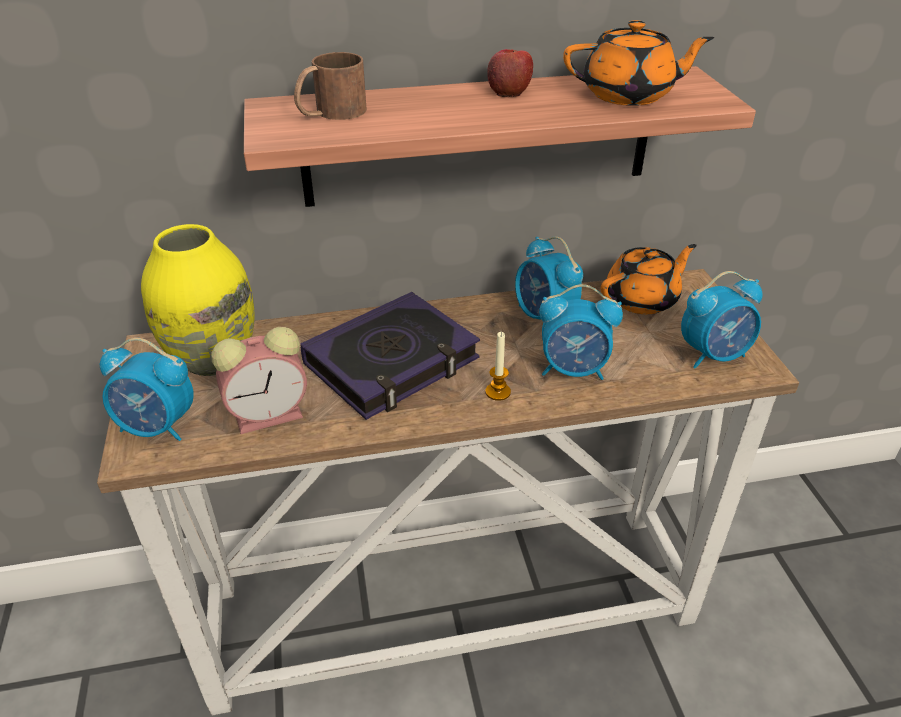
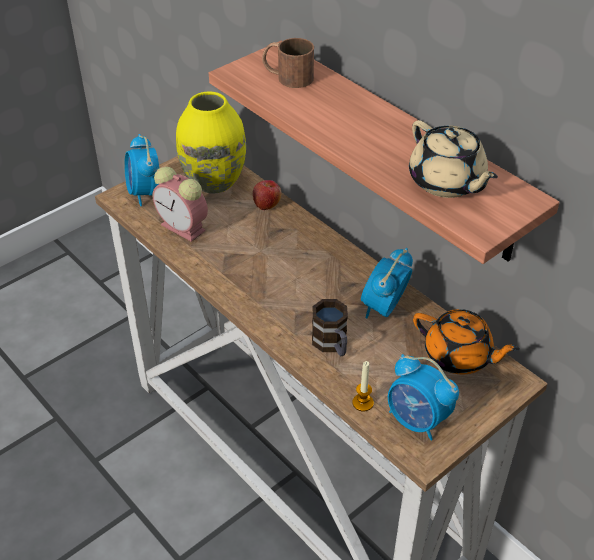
camera: 60 degrees right, 5 degrees up
(392, 362) = (269, 255): book -> none
(498, 392) = (278, 315): candle -> candle (362, 403)
(509, 91) = (397, 128): apple -> apple (267, 204)
(573, 370) = (332, 345): alarm clock -> mug
(629, 95) = (447, 182): orange teapot -> beige teapot

